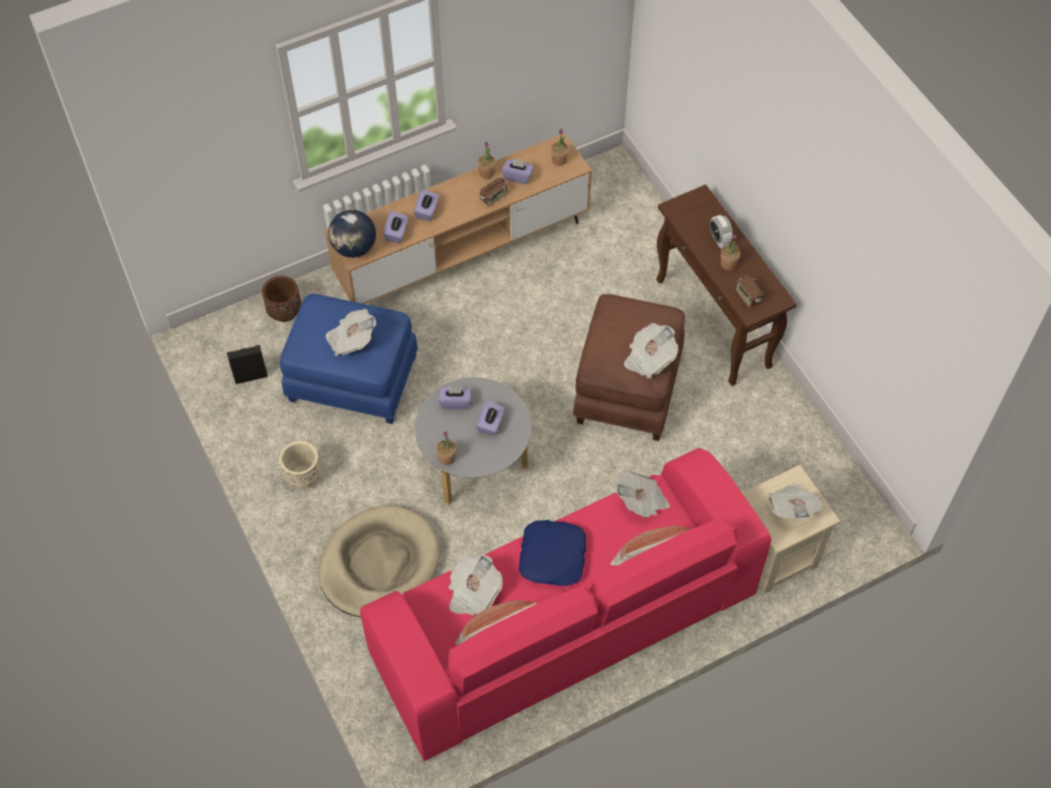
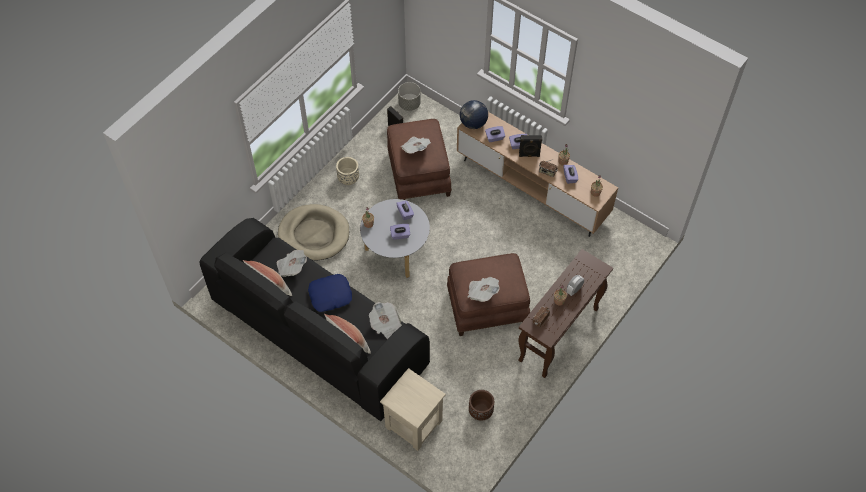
camera: 65 degrees right, 0 degrees up
(214, 340) = (409, 104): none -> grey planter
(284, 312) = (444, 125): brown planter -> brown planter (480, 411)
(352, 380) = (418, 174): blue ottoman -> brown ottoman
(452, 206) = (529, 155): none -> black speaker
(562, 624) = (318, 332): pink sofa -> black sofa
(792, 508) = (413, 399): newspaper -> none

